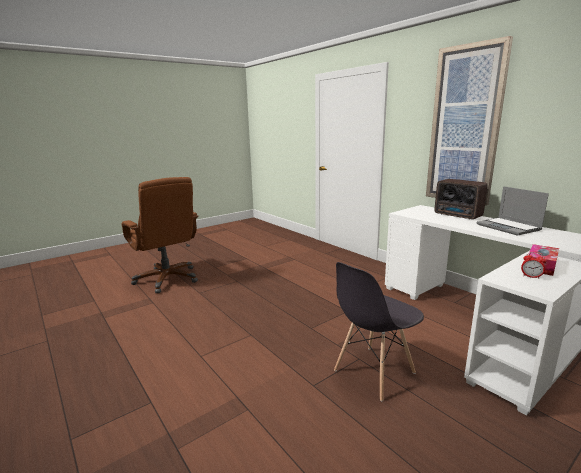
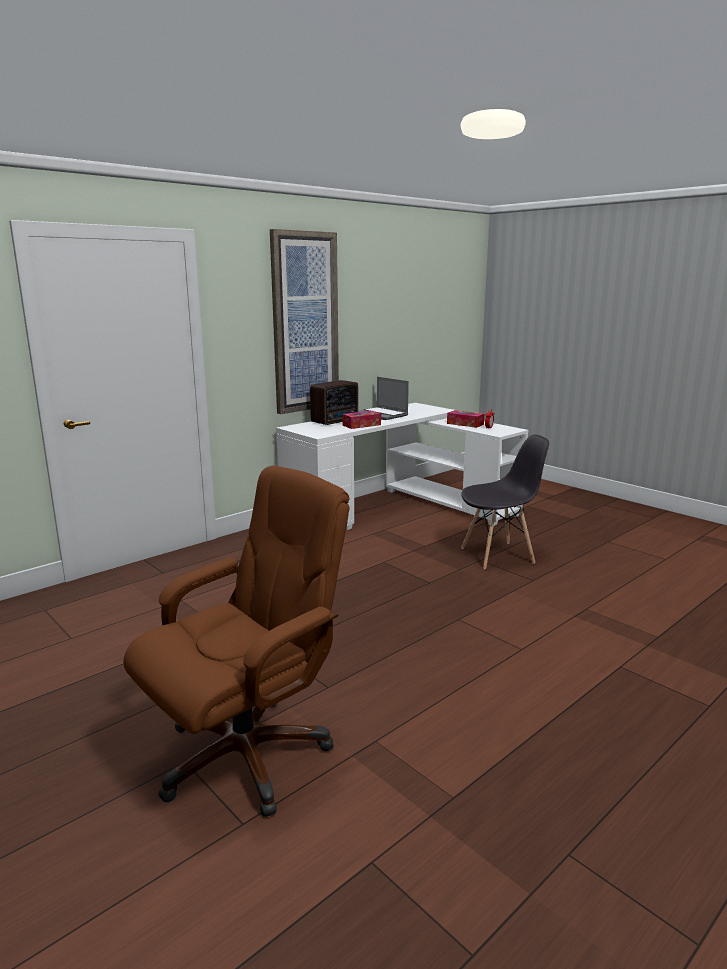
camera: 95 degrees left, 0 degrees up
(373, 372) = (498, 555): grey chair -> grey chair turned 60 degrees counterclockwise
(449, 221) = (361, 425): none -> tissue box
(509, 227) = (382, 415): laptop -> laptop turned 75 degrees clockwise

